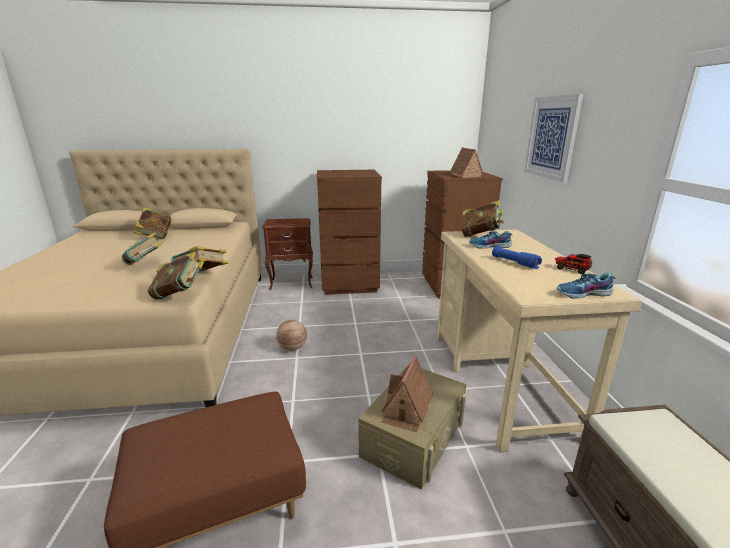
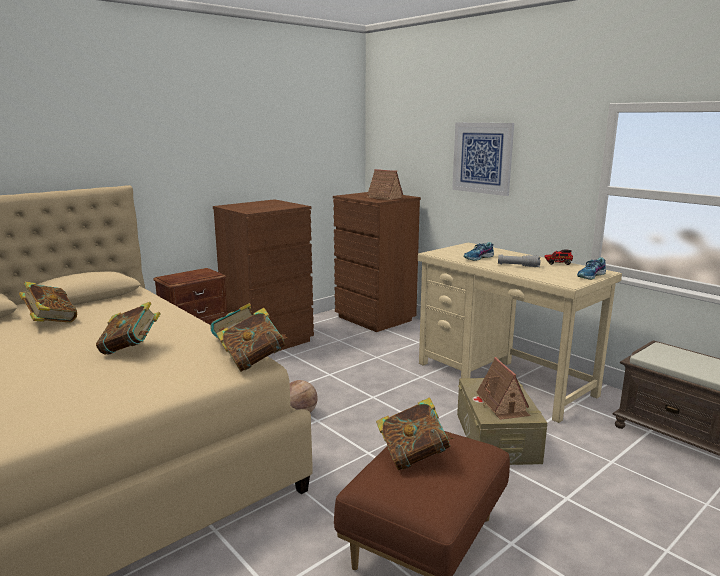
camera: 35 degrees left, 5 degrees down
(480, 235) = (454, 251): book -> book (413, 457)
(514, 263) = (518, 266): blue flashlight -> grey flashlight

